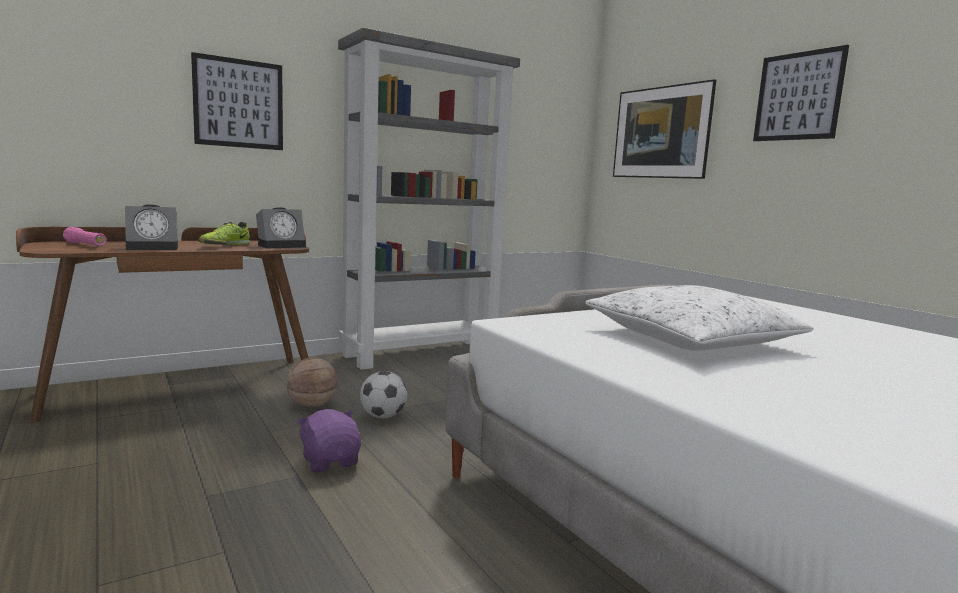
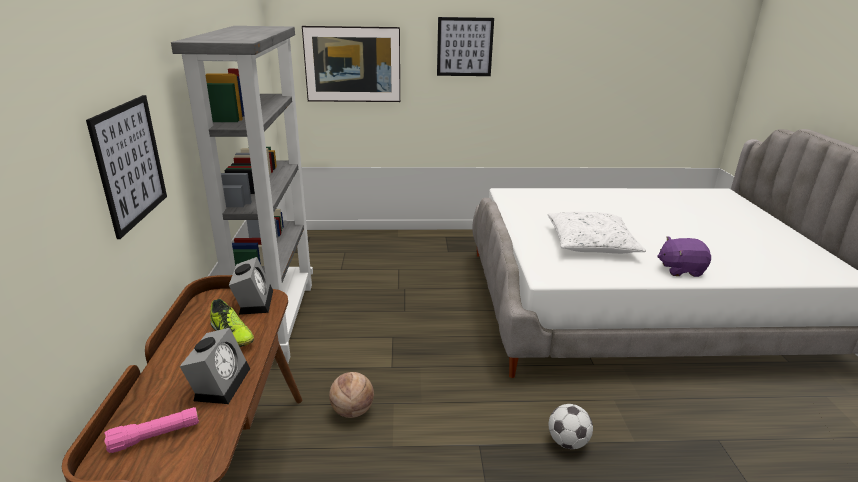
camera: 60 degrees left, 15 degrees up
(330, 461) = (464, 424): purple plush toy -> purple plush toy (680, 269)
(383, 416) = (402, 380): football -> football (567, 442)

